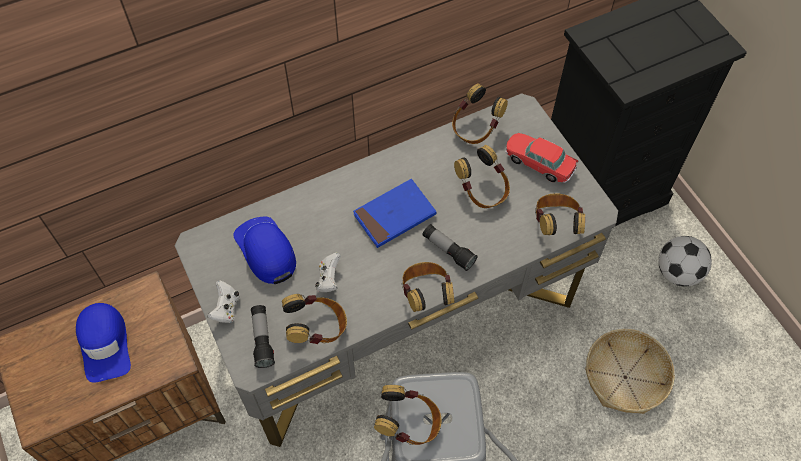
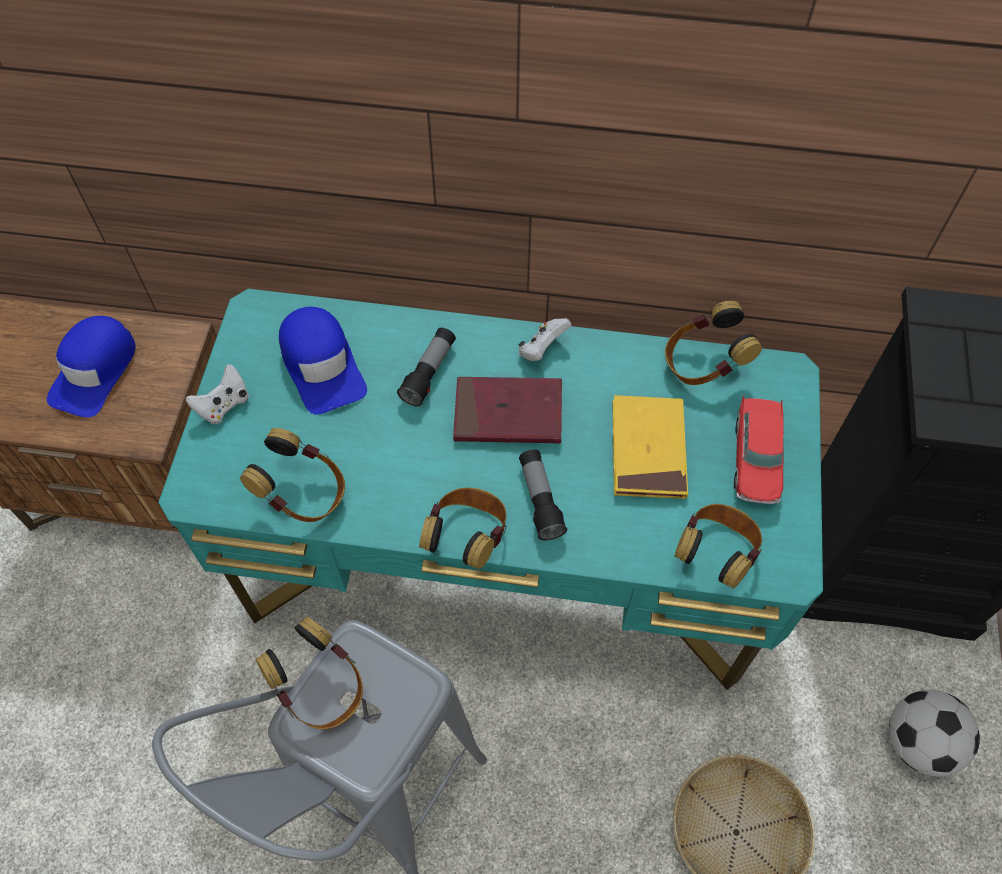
camera: 35 degrees right, 0 degrees up
(262, 339) = (232, 467): flashlight -> flashlight (429, 373)
(266, 251) = (322, 365): blue cap -> blue cap turned 150 degrees clockwise
(329, 279) = (365, 443): white game controller -> white game controller (542, 349)
(394, 215) = (508, 414): blue book -> red book
(399, 316) = (501, 561): grey desk -> turquoise desk
(482, 190) = (648, 450): headphones -> yellow book
(539, 163) = (756, 458): toy car -> toy car turned 150 degrees counterclockwise

